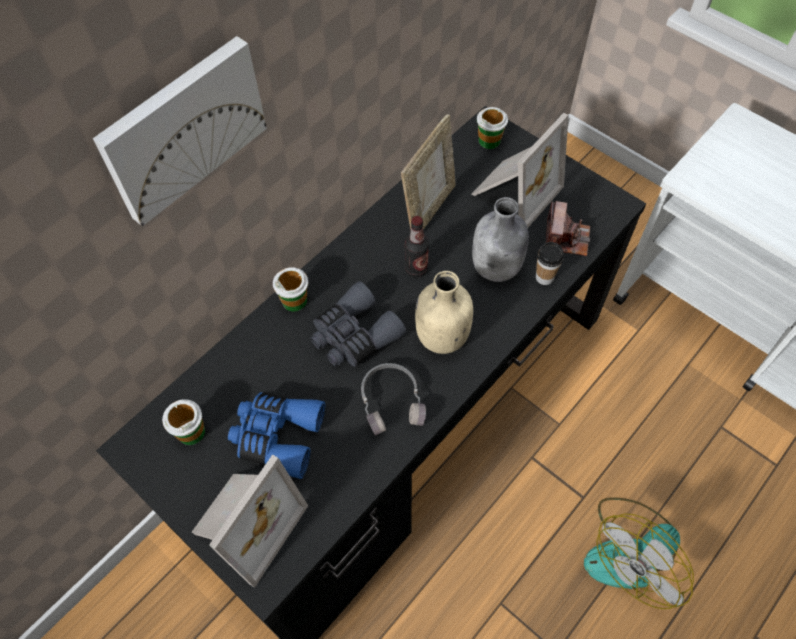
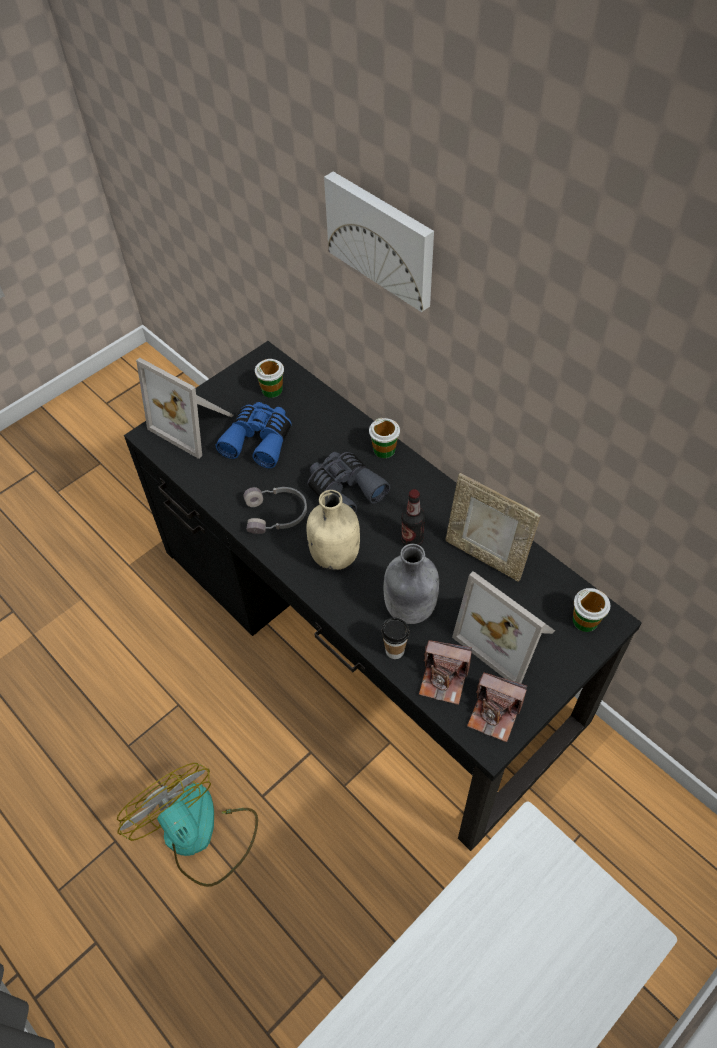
camera: 95 degrees right, 5 degrees down
(591, 202) = (495, 713): none -> camera

